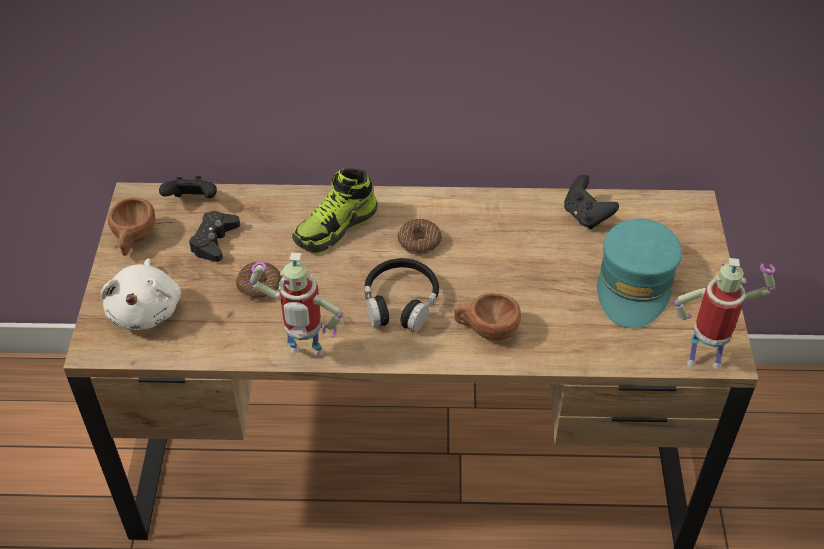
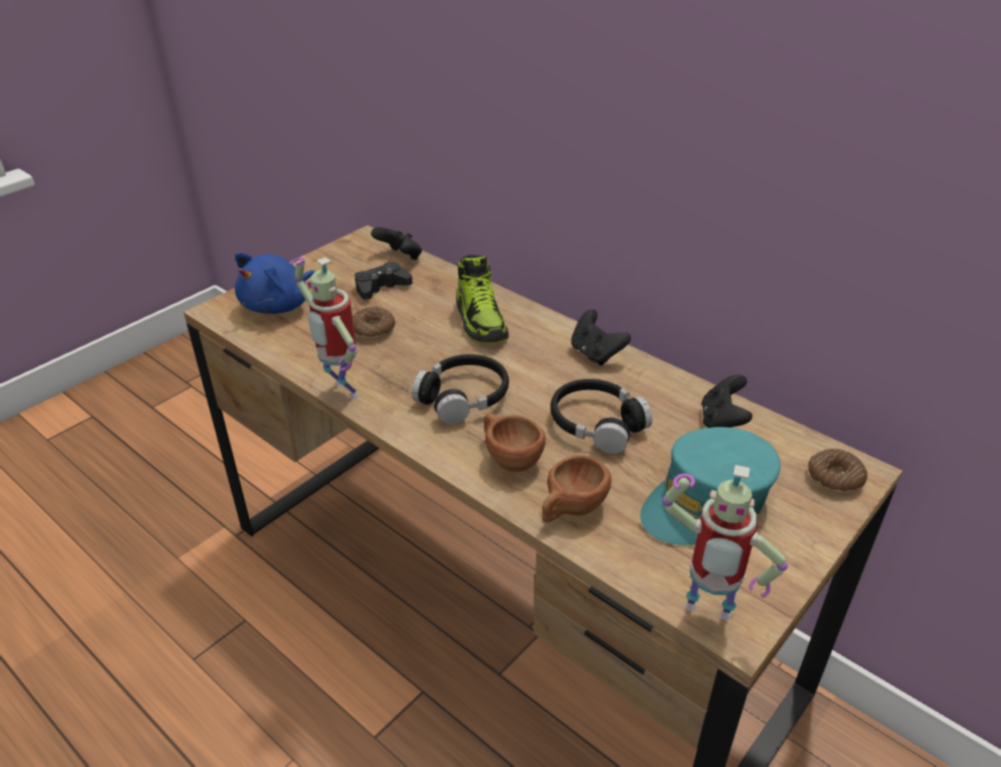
camera: 40 degrees right, 10 degrees down
(134, 240) = (331, 261): brown cup -> brown cup (570, 509)
(146, 310) = (279, 305): white plush toy -> blue plush toy
(336, 228) = (481, 321): shoe -> shoe turned 105 degrees counterclockwise
(419, 242) = (536, 363): donut -> donut (835, 478)
(451, 208) = (595, 354): none -> black game controller
(513, 267) = (597, 424): none -> black headphones
(704, 360) = (705, 616): toy robot -> toy robot turned 150 degrees clockwise

